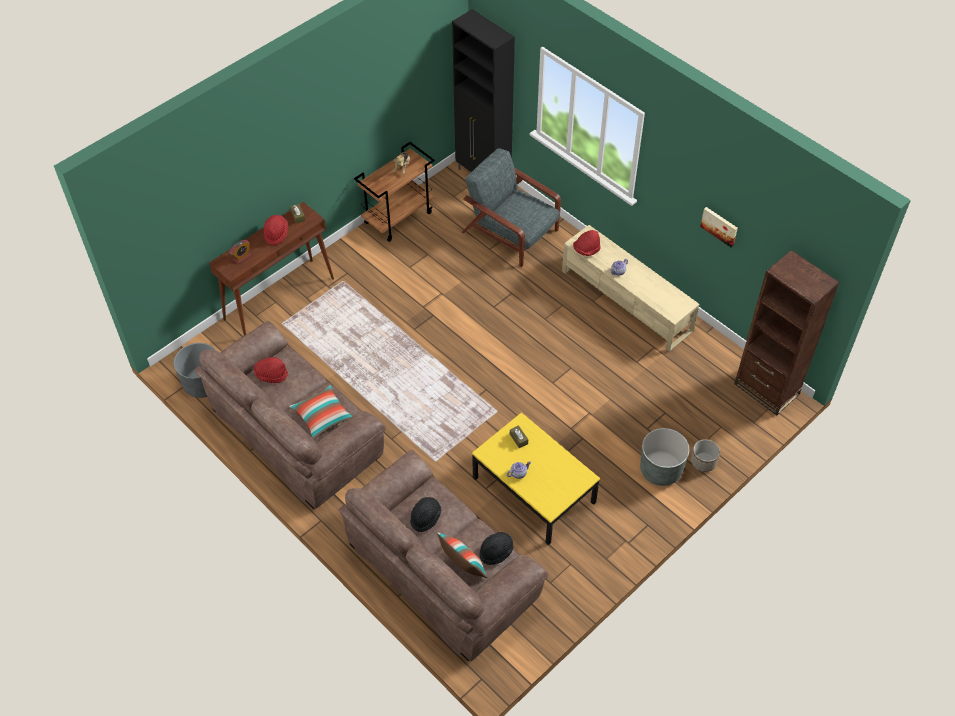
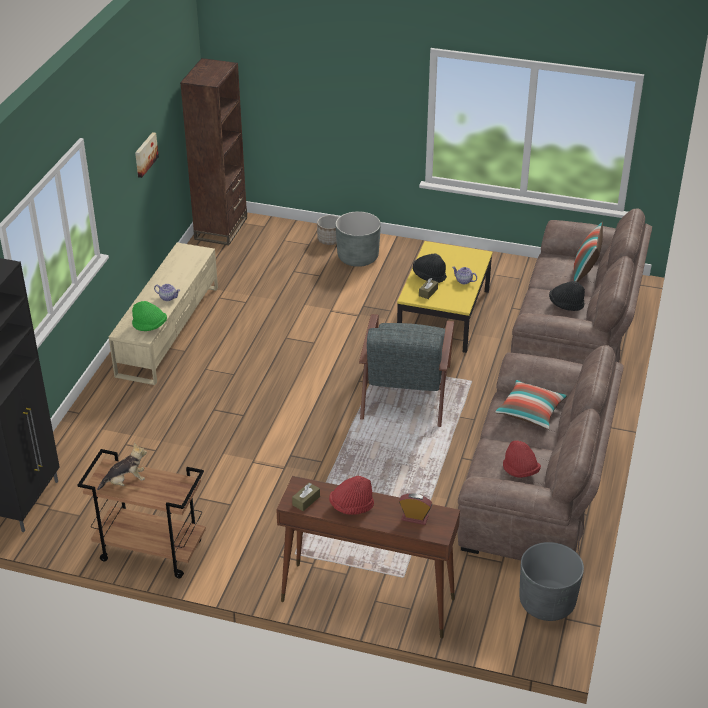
camera: 120 degrees left, 15 degrees down
(496, 552) = (554, 260): black hat -> black hat (429, 276)
(511, 232) = (116, 442): grey armchair -> grey armchair (406, 390)
(586, 250) = (150, 326): red hat -> green hat

